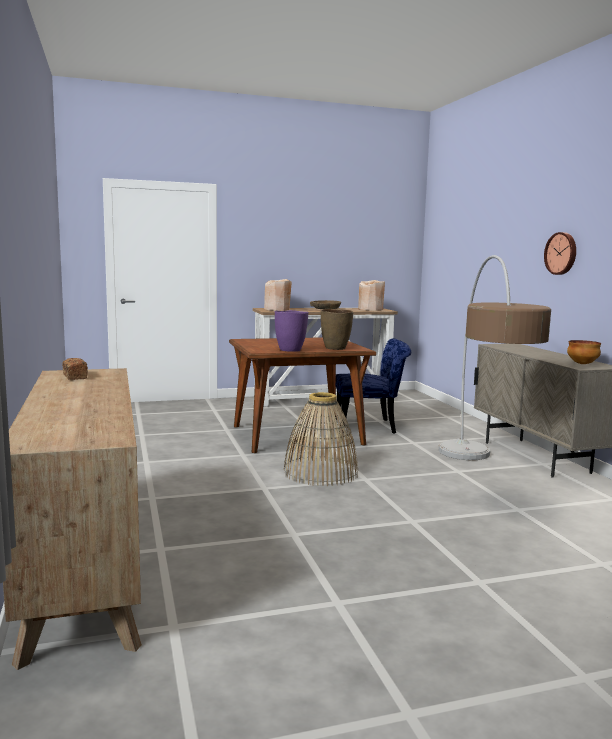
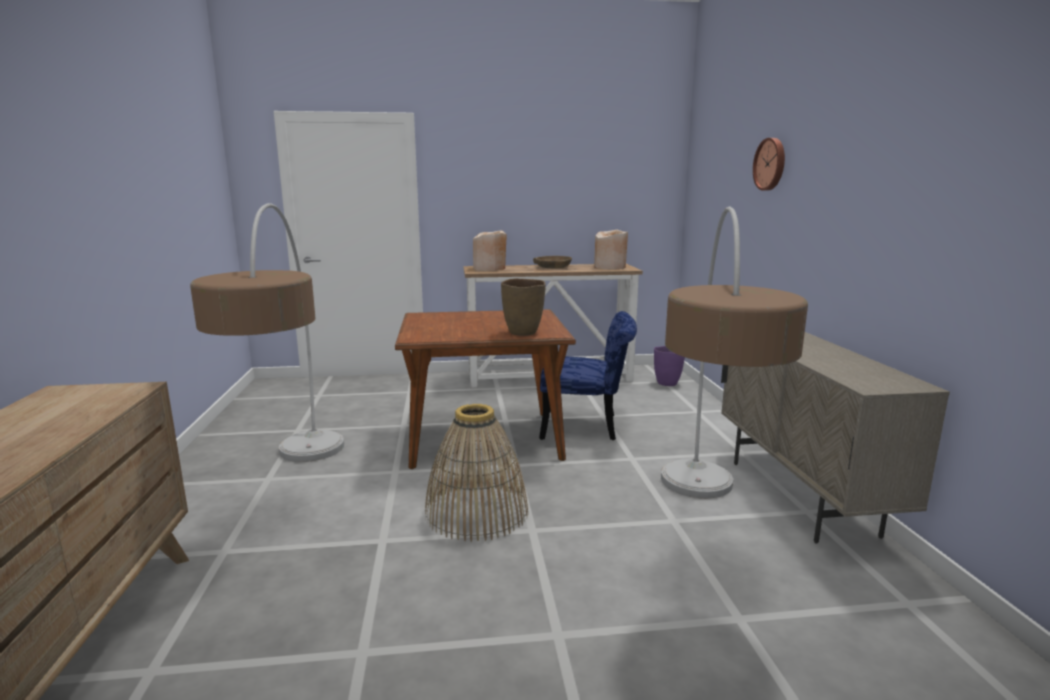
camera: 10 degrees right, 5 degrees up
(75, 376) = (62, 402): bread -> none
(174, 466) = (296, 489): none -> floor lamp
(290, 350) = (457, 336): purple vase -> purple vase (667, 383)
(561, 253) = (856, 197): wall clock -> wall clock (771, 164)
(583, 364) = (874, 378): bowl -> none

